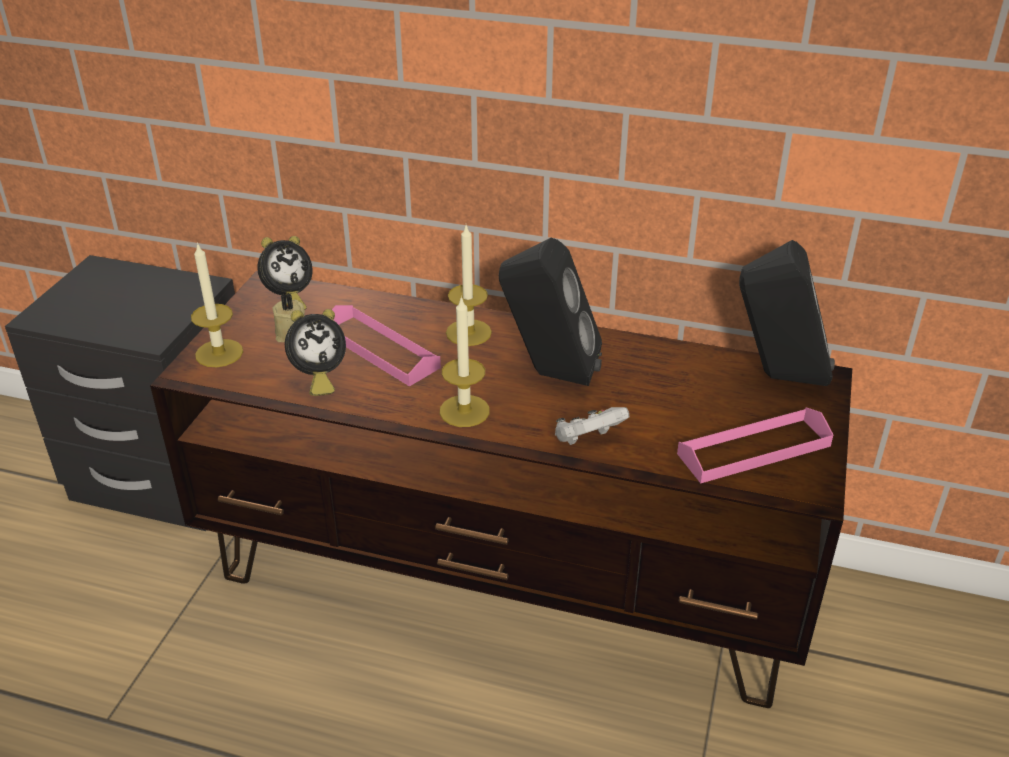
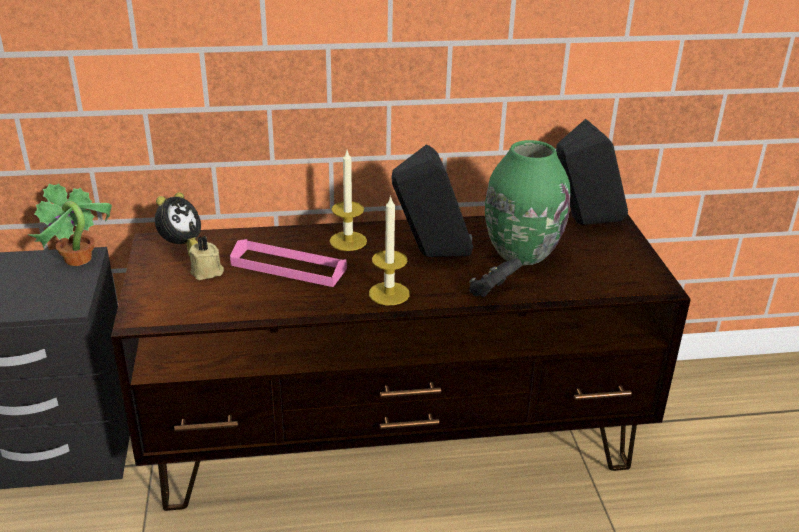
camera: 25 degrees left, 5 degrees down
(194, 287) = (77, 259): none -> potted plant
(219, 353) = (154, 299): candle -> none
(317, 378) = (254, 298): alarm clock -> none
(587, 440) = (492, 291): white game controller -> black game controller
(663, 398) = (521, 253): none -> green vase
(754, 450) = (604, 271): pink tray -> none

